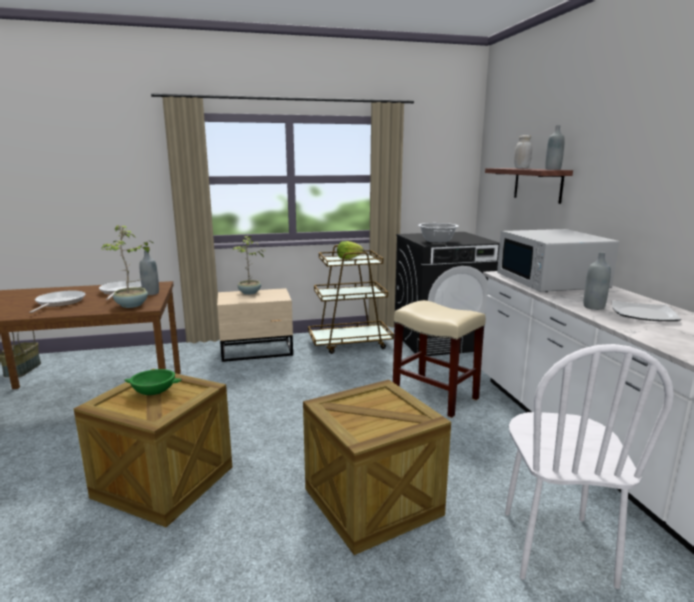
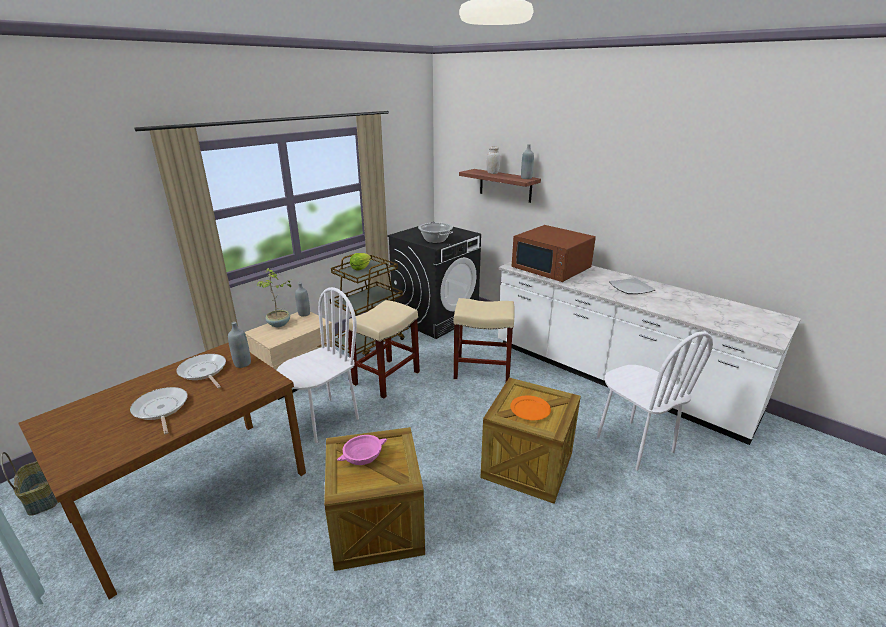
camera: 35 degrees left, 10 degrees up
(132, 305) = (253, 385): potted plant -> none
(153, 390) = (363, 458): green bowl -> pink bowl
(235, 386) = (324, 420): none -> white chair
(328, 373) = (386, 378): none -> beige stool
(365, 412) = (530, 410): none -> orange plate
(551, 281) = (551, 268): white microwave -> brown microwave
(593, 307) = (603, 288): grey bottle -> grey bottle (304, 314)

